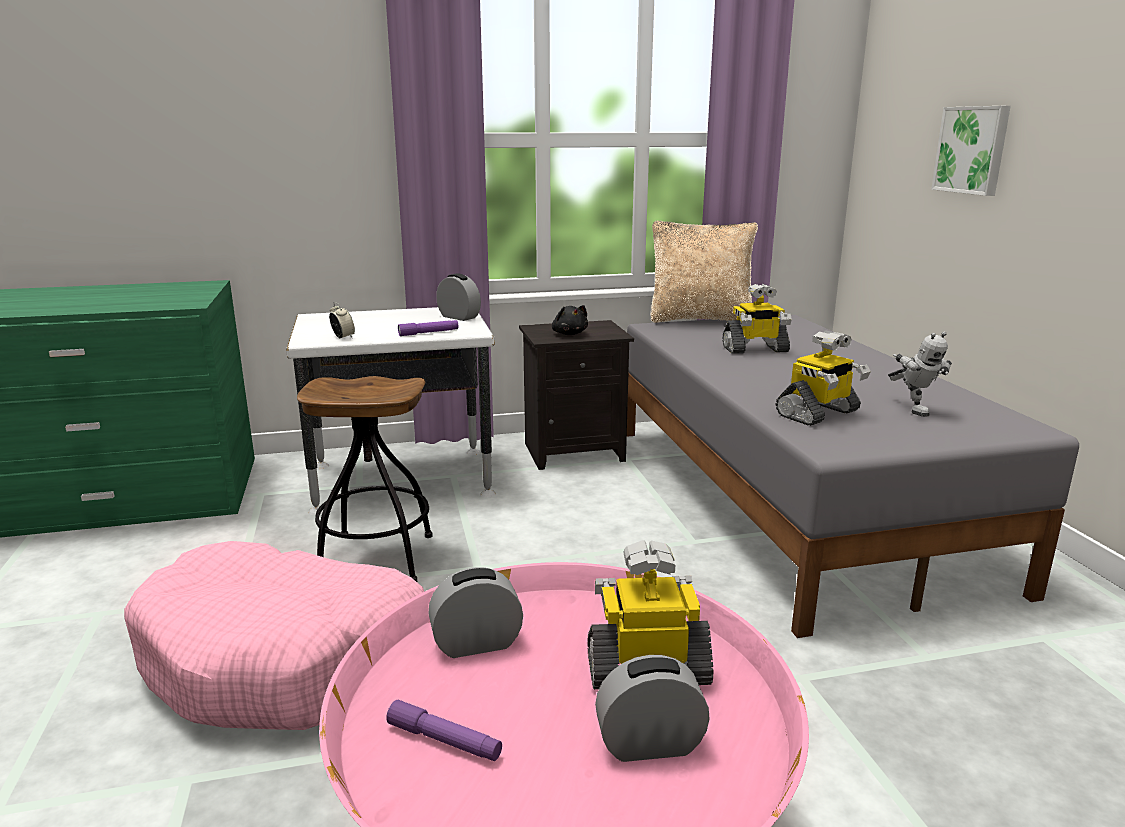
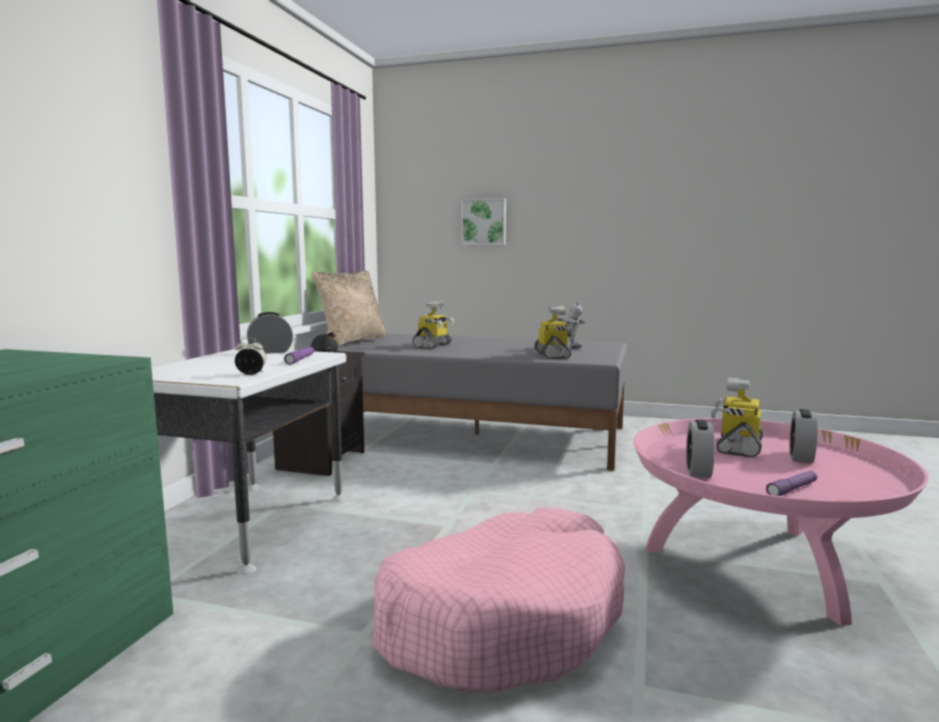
camera: 60 degrees left, 10 degrees down
(376, 557) = (380, 557): brown stool -> none

